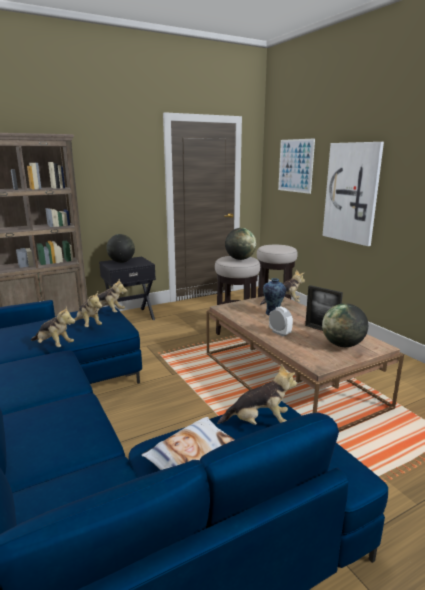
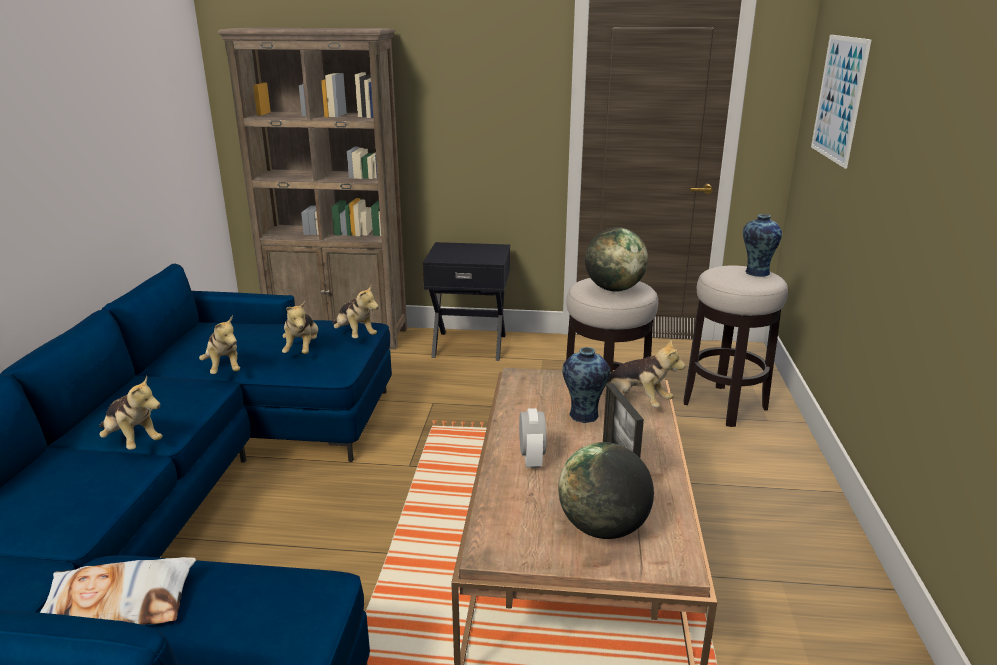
camera: 35 degrees right, 5 degrees up
(121, 262) = (462, 250): globe -> none
(258, 422) = (261, 603): plush toy -> plush toy (132, 441)
(280, 245) = (756, 272): none -> vase
(352, 193) = (896, 185): picture -> none

